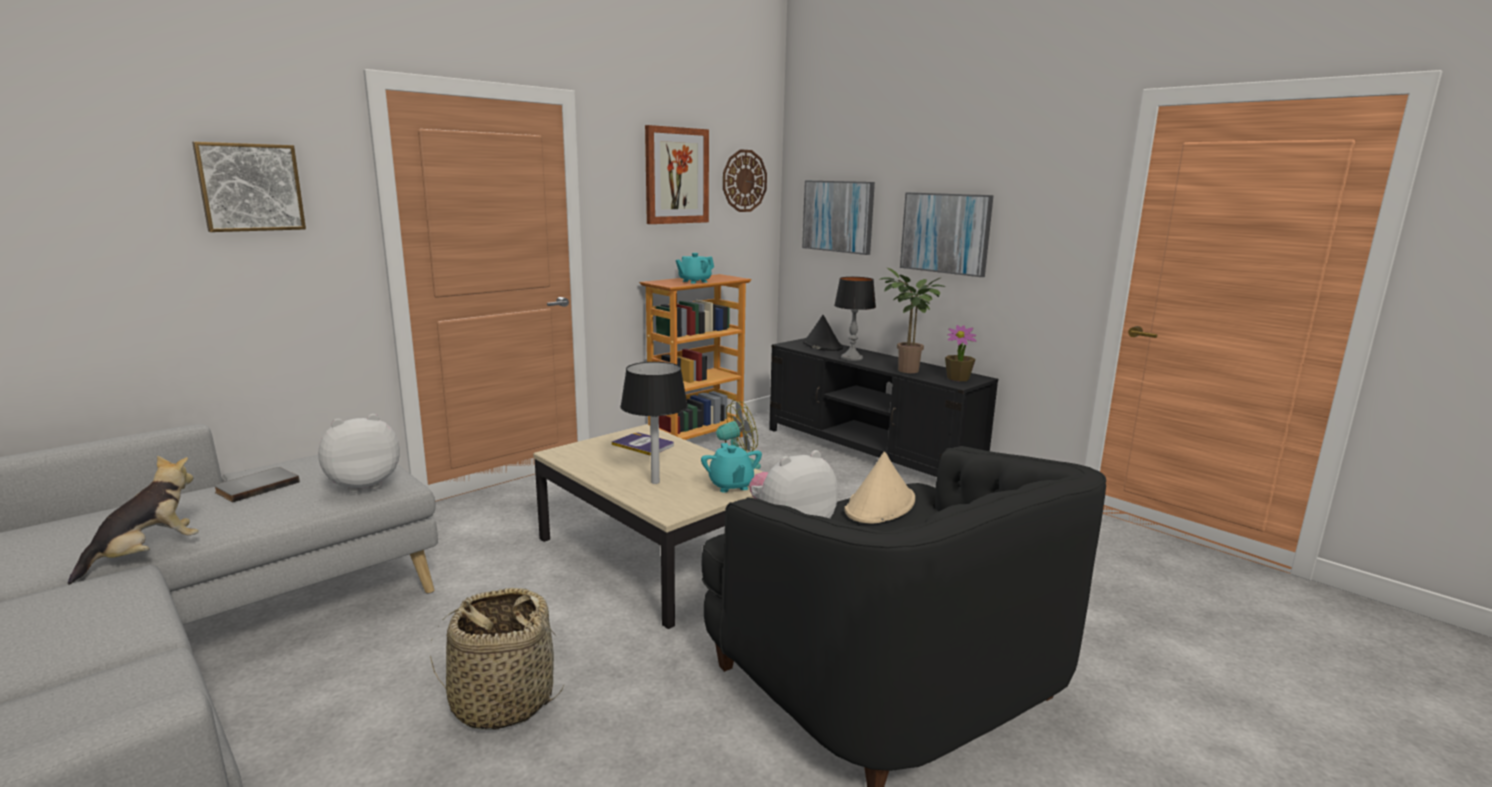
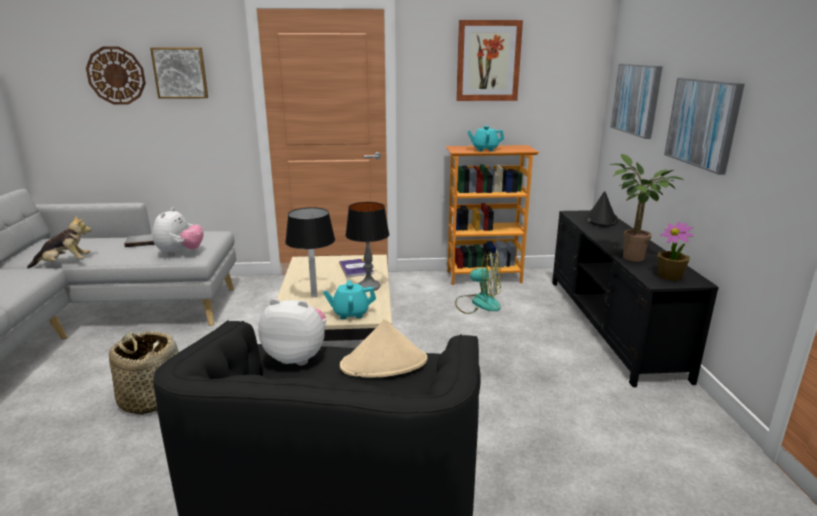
camera: 40 degrees right, 5 degrees up
(363, 485) = (180, 253): plush toy -> plush toy turned 90 degrees clockwise
(731, 485) = (350, 313): turquoise teapot -> turquoise teapot turned 60 degrees clockwise
(744, 181) = (563, 64): wall clock -> wall clock (116, 75)
(851, 358) = (603, 235): table lamp -> table lamp (368, 286)

